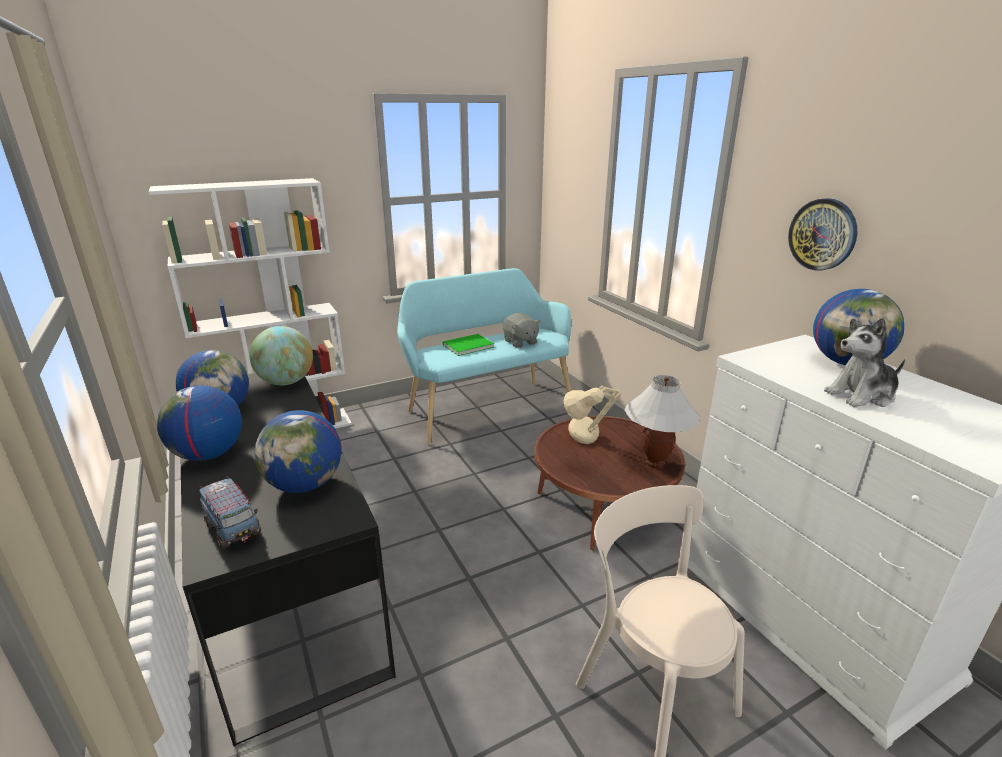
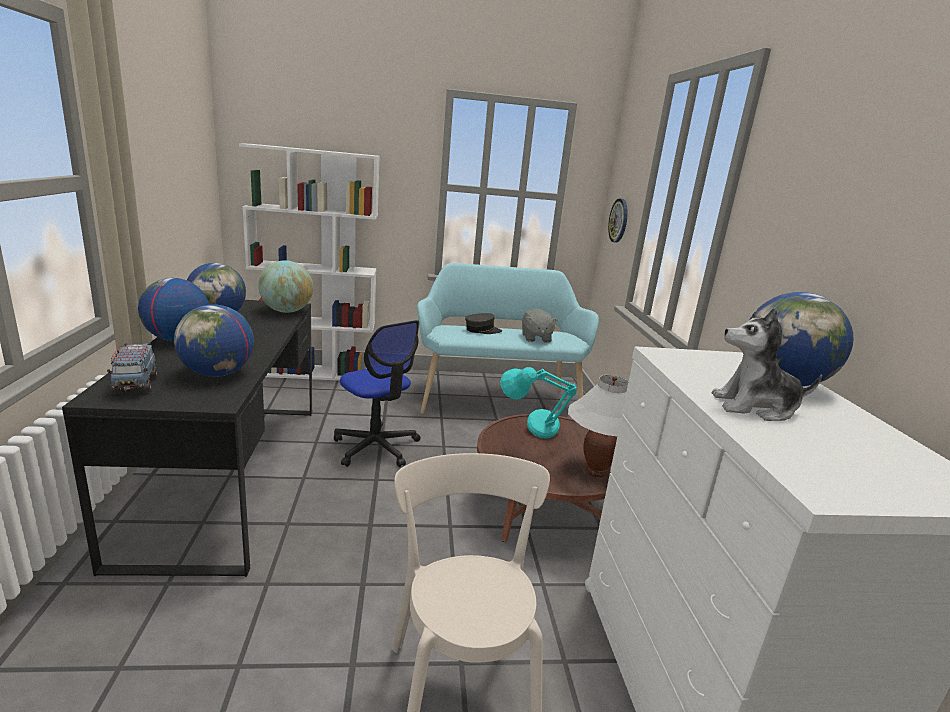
camera: 20 degrees right, 5 degrees down
(413, 495) = (376, 447): none -> office chair
(466, 346) = (482, 330): green book -> grey cap
(587, 453) = (533, 444): beige table lamp -> turquoise table lamp
(822, 234) = (806, 239): wall clock -> wall clock (619, 220)

